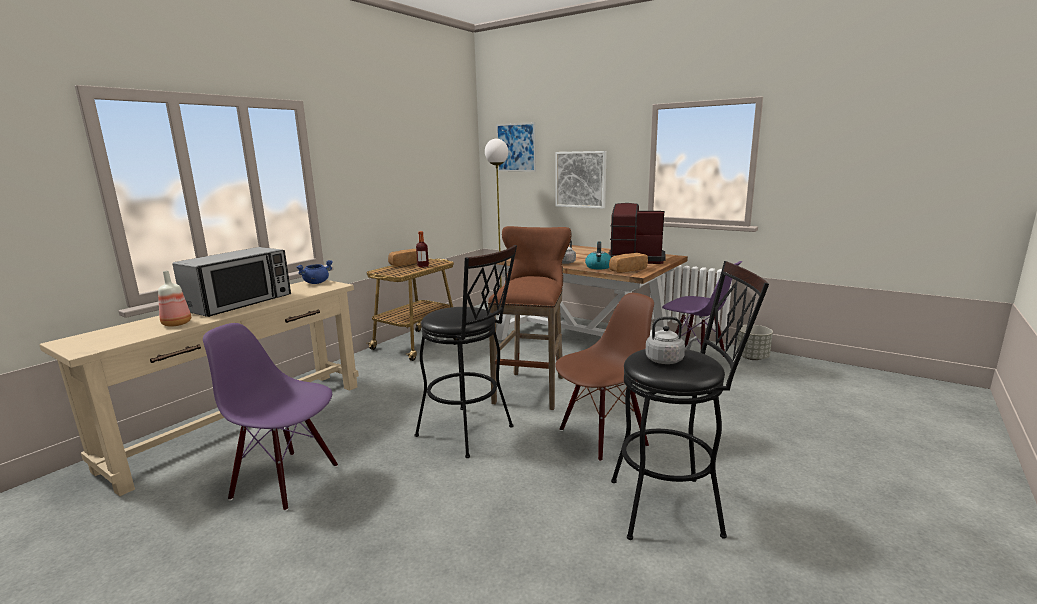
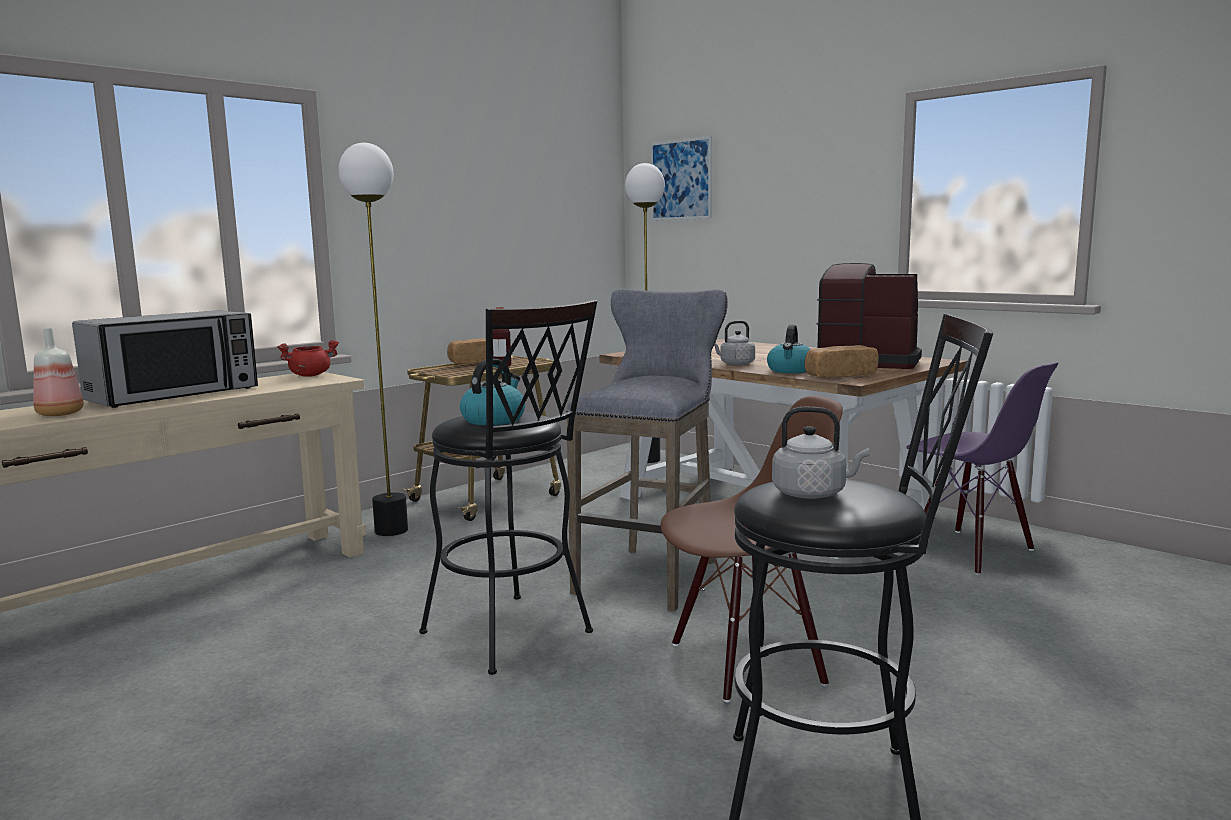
camera: 10 degrees right, 5 degrees down
(286, 480) = (185, 681): purple chair -> none
(316, 283) = (310, 375): blue cooking pot -> red cooking pot
(367, 370) = (391, 530): none -> floor lamp
(457, 314) = (494, 419): none -> kettle
(531, 388) = (651, 574): brown stool -> grey stool
(580, 179) = (784, 229): picture -> none
(752, 357) = (1087, 553): grey planter -> none

